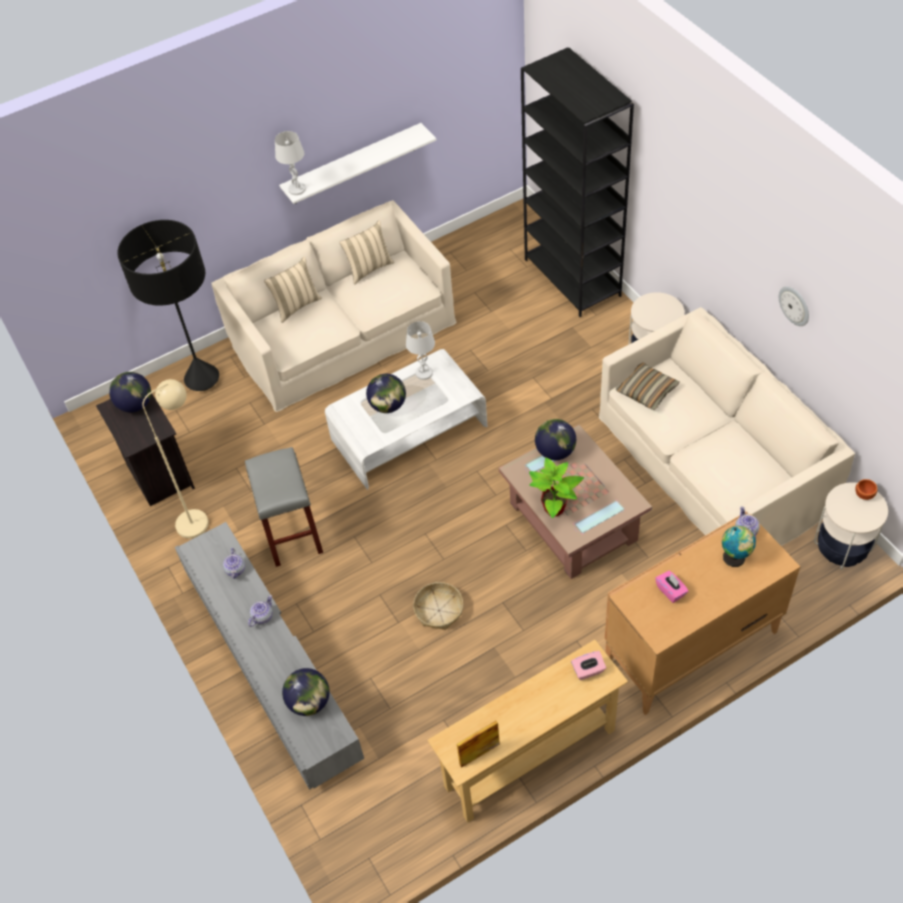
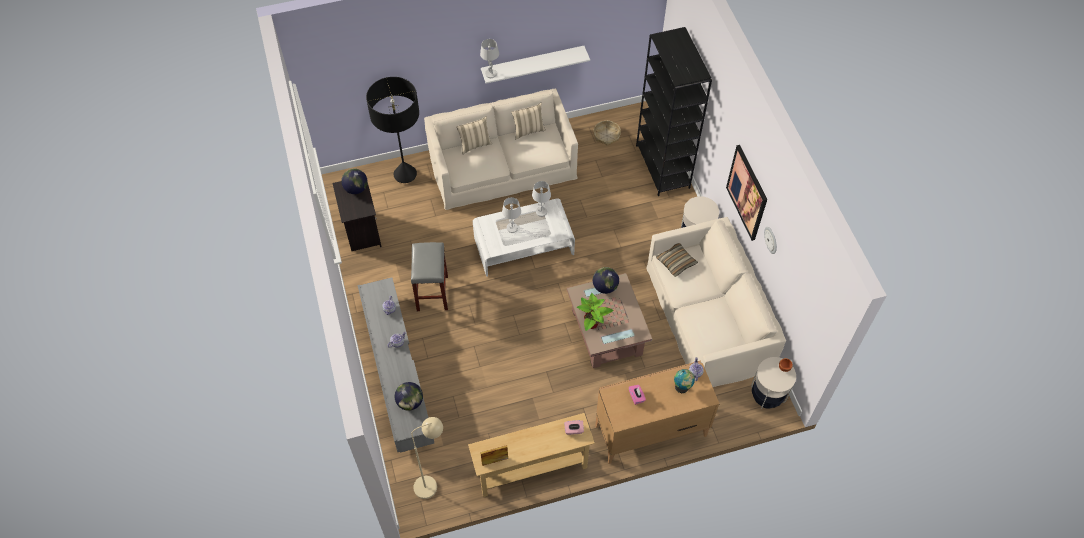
camera: 10 degrees right, 5 degrees up
(201, 519) = (380, 268): beige floor lamp -> beige floor lamp (432, 485)
(388, 406) = (512, 228): globe -> white table lamp
(439, 610) = (506, 365): basket -> basket (606, 135)
(732, 252) = (747, 192): none -> picture

